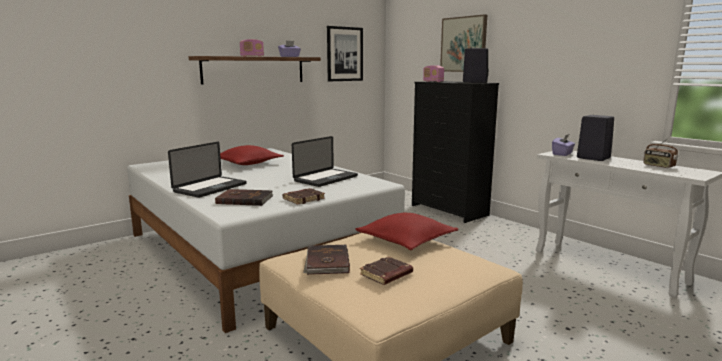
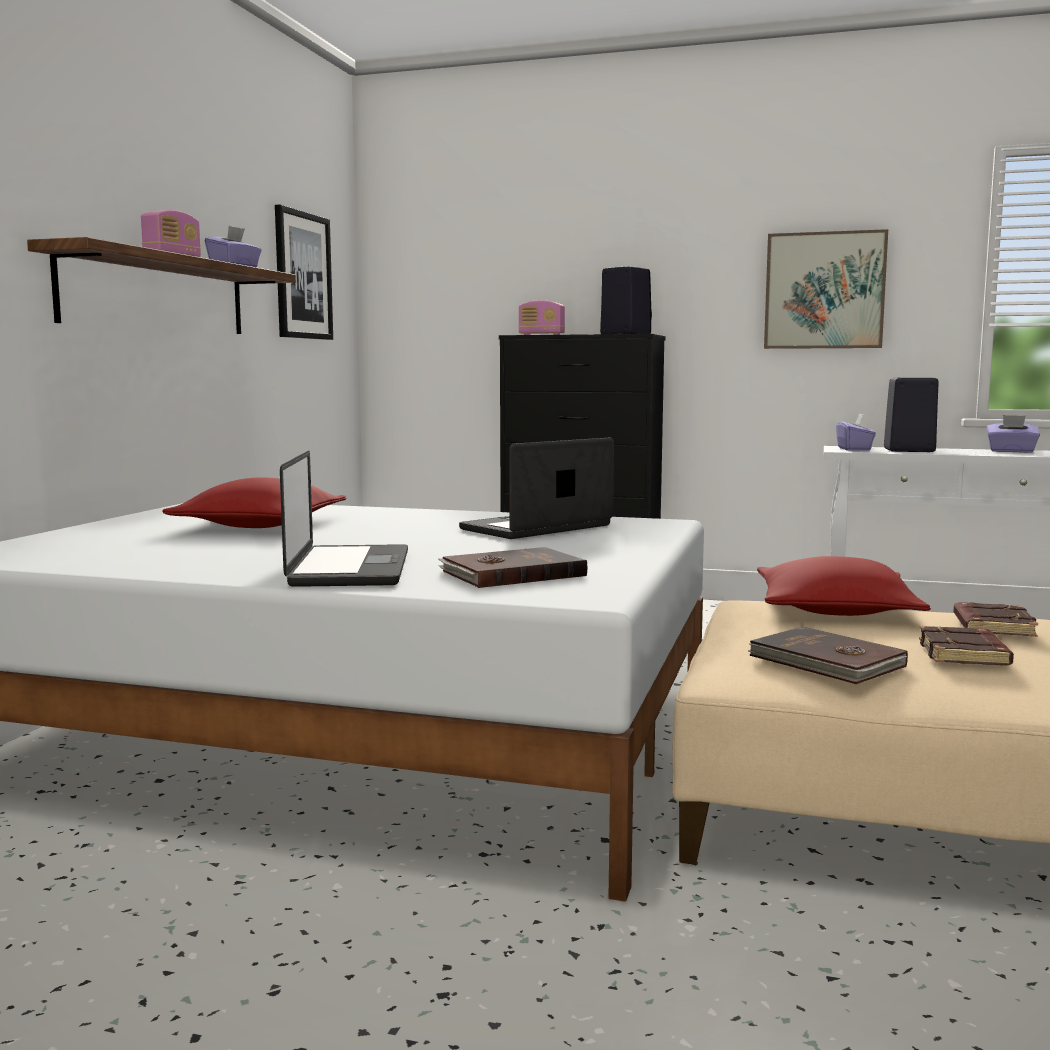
camera: 35 degrees left, 5 degrees down
(303, 199) = (623, 557): brown book -> brown book (991, 626)
(326, 179) = (536, 527): laptop -> laptop turned 135 degrees counterclockwise
(463, 44) = (574, 263): picture -> picture (824, 291)
(658, 166) = (1011, 451): radio -> purple tissue box

